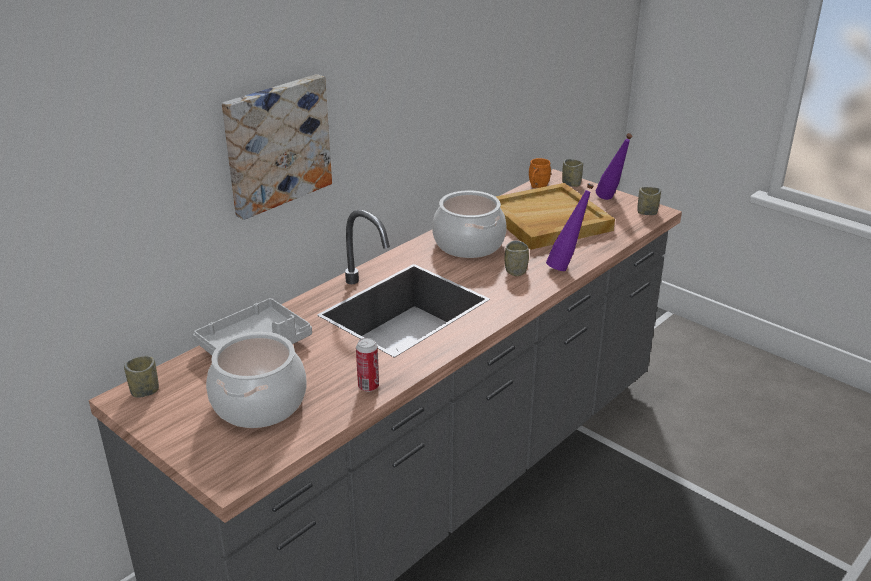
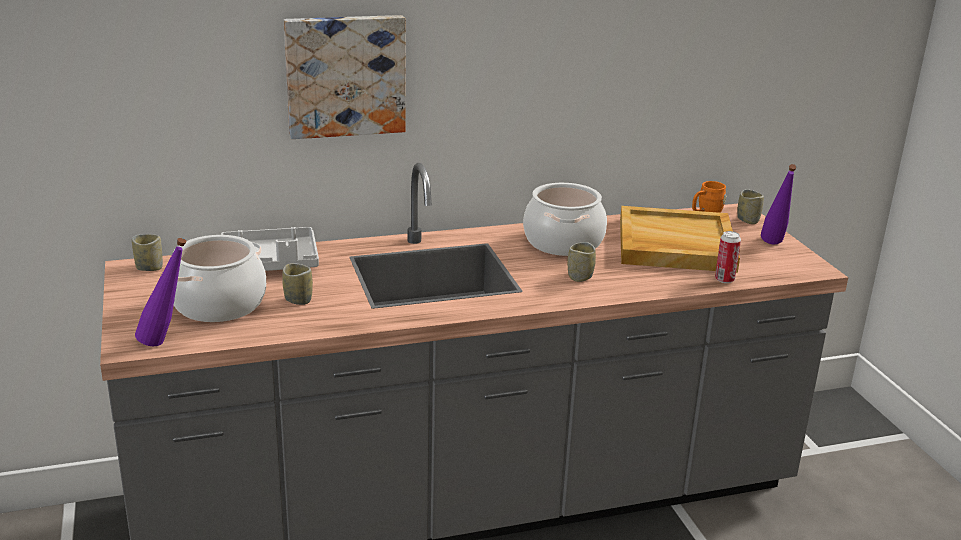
camera: 30 degrees right, 5 degrees down
(368, 386) = (319, 322): can -> can (724, 280)
(566, 267) = (639, 288): purple bottle -> purple bottle (166, 343)
(647, 212) = (801, 267): cup -> cup (298, 300)

